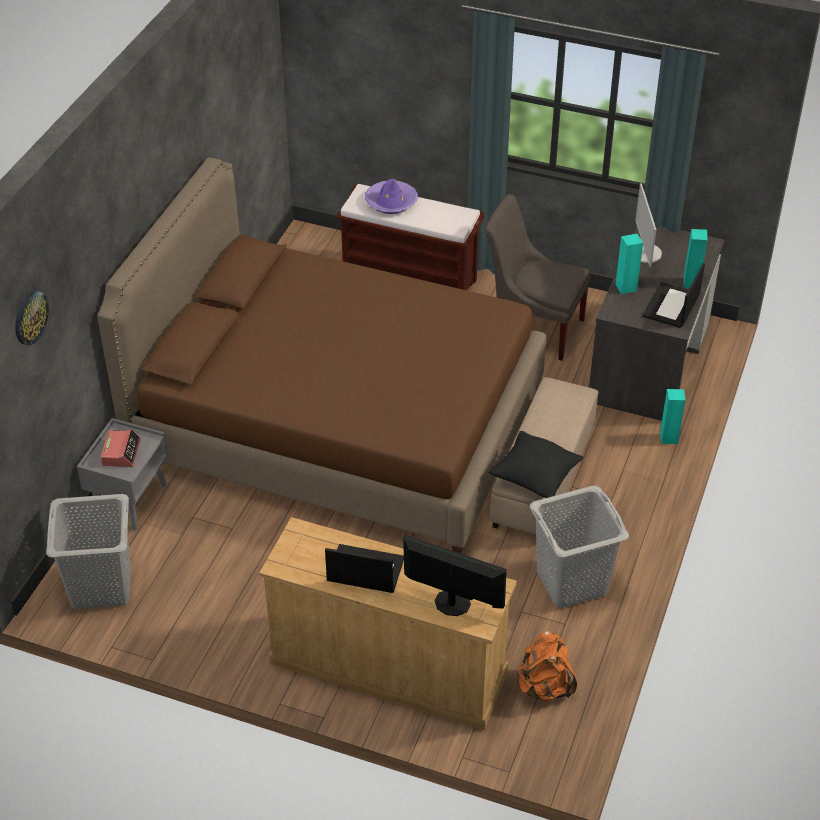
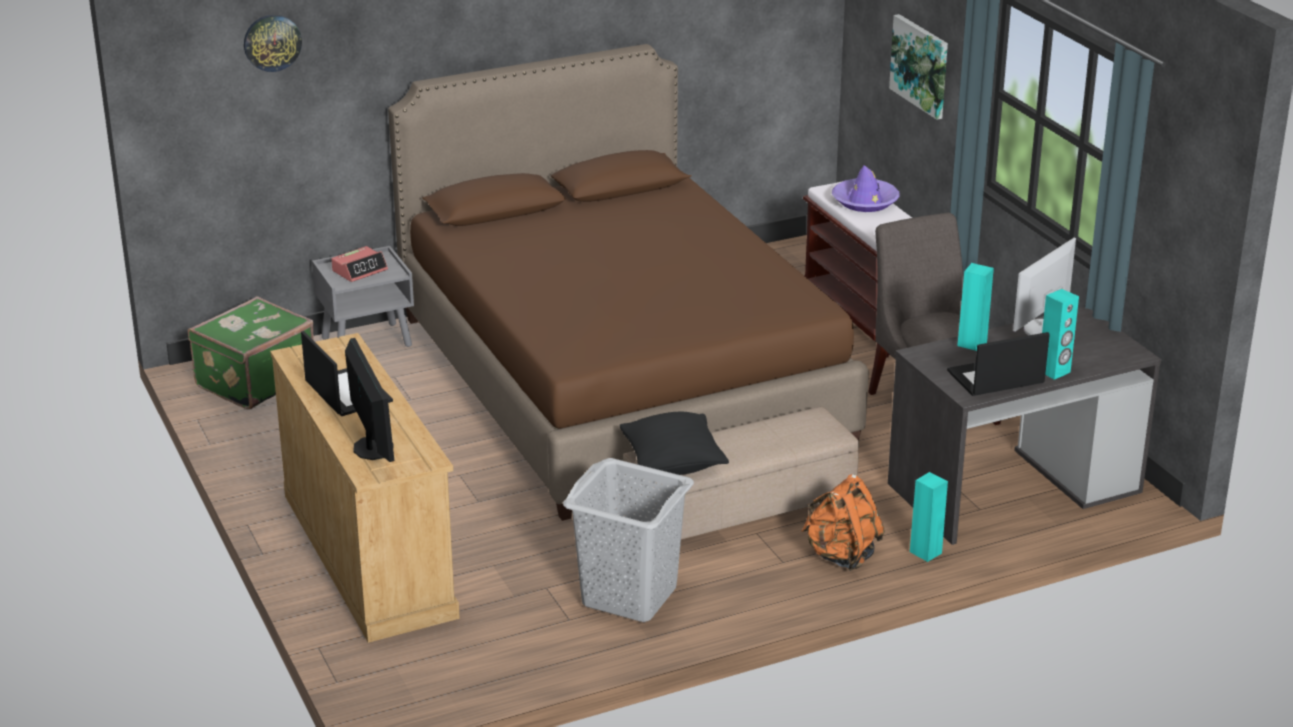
camera: 45 degrees right, 15 degrees down
(101, 587) = (254, 381): grey laundry basket -> green suitcase
(399, 87) = (921, 65): none -> picture
(544, 686) = (470, 648): orange backpack -> orange backpack (841, 556)

